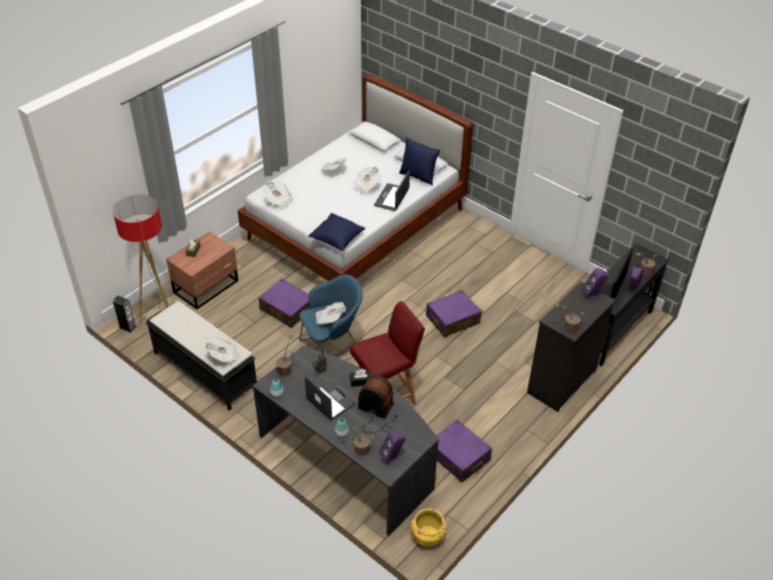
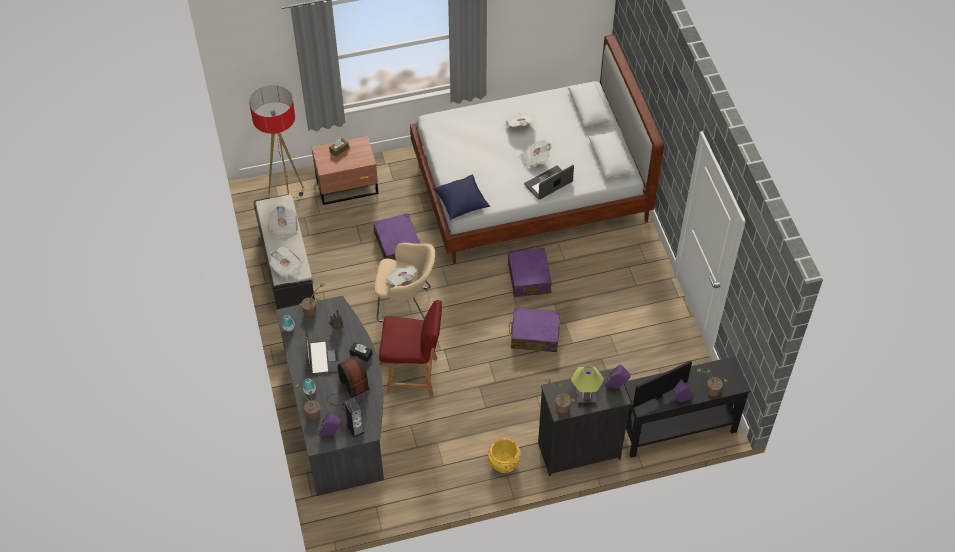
camera: 35 degrees right, 10 degrees up
(127, 326) = (256, 192): speaker -> speaker (355, 428)
(278, 201) = (442, 136): newspaper -> newspaper (284, 229)
(332, 347) = (407, 304): blue armchair -> beige armchair
(418, 176) = (594, 172): blue pillow -> none
(428, 537) = (345, 515): yellow planter -> yellow planter (504, 463)
(459, 457) = (427, 465): purple suitcase -> purple suitcase (529, 278)
(577, 310) = (585, 394): none -> table lamp

